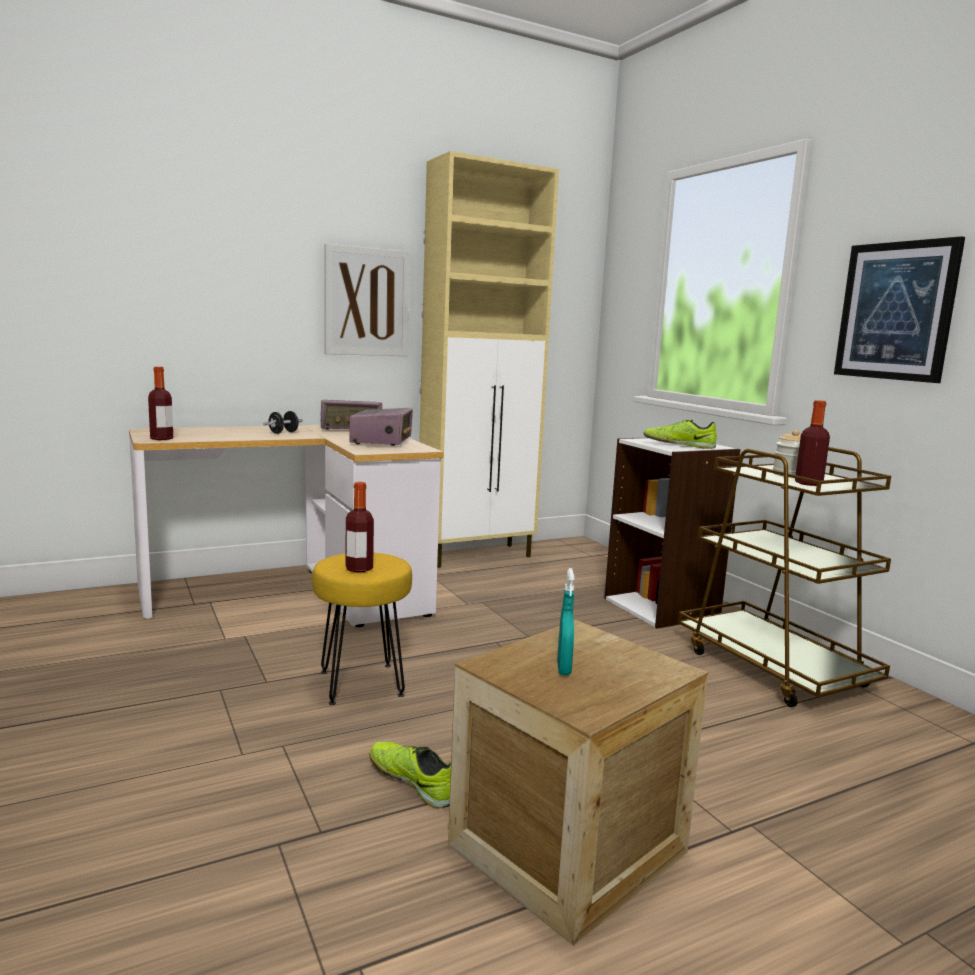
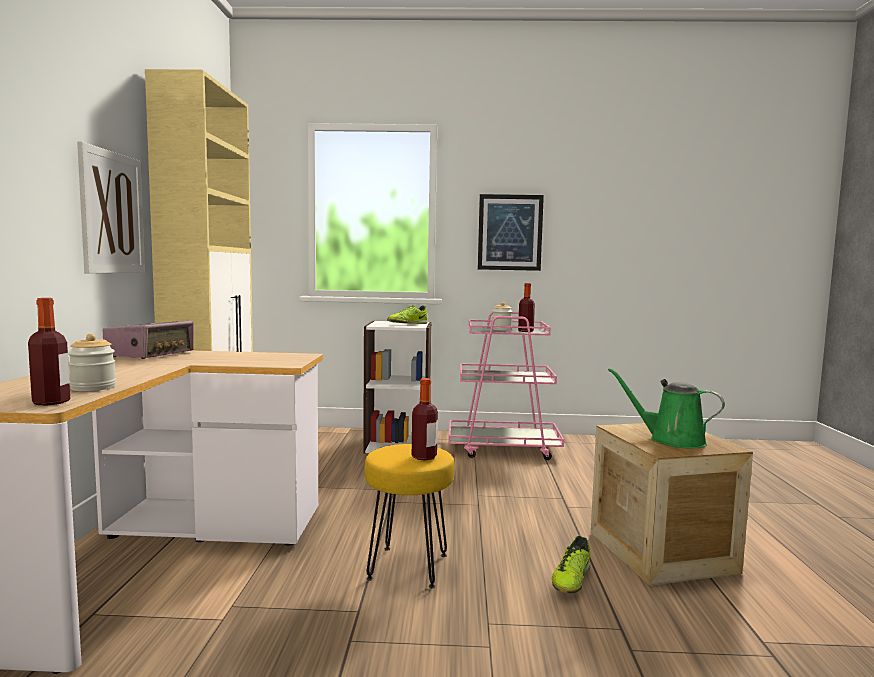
camera: 60 degrees left, 5 degrees down
(212, 437) = (93, 387): none -> jar
(283, 432) = (125, 369): black dumbbell -> none
(382, 442) = (249, 357): radio -> none
(412, 781) = (571, 580): shoe -> shoe turned 45 degrees counterclockwise
(564, 668) = (671, 440): turquoise spray bottle -> green watering can
(773, 667) = (503, 448): brown cart -> pink cart

